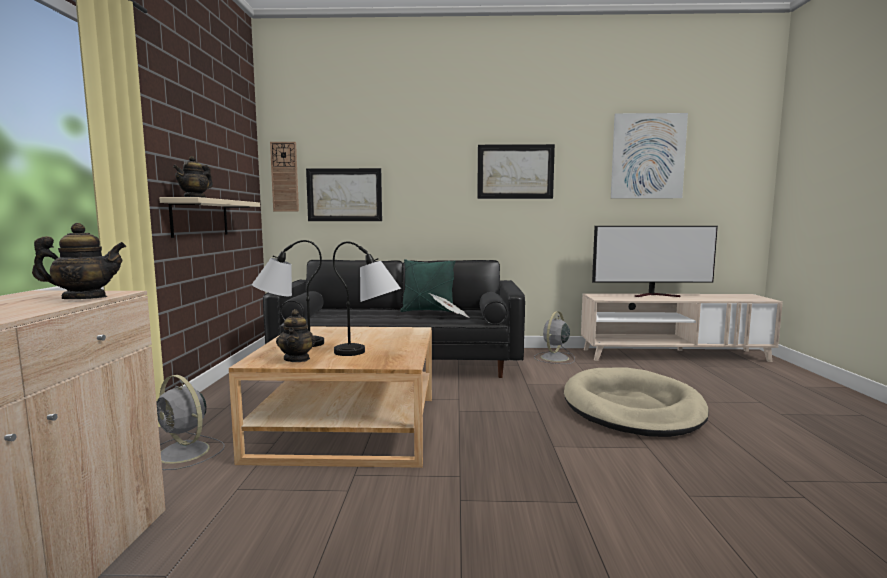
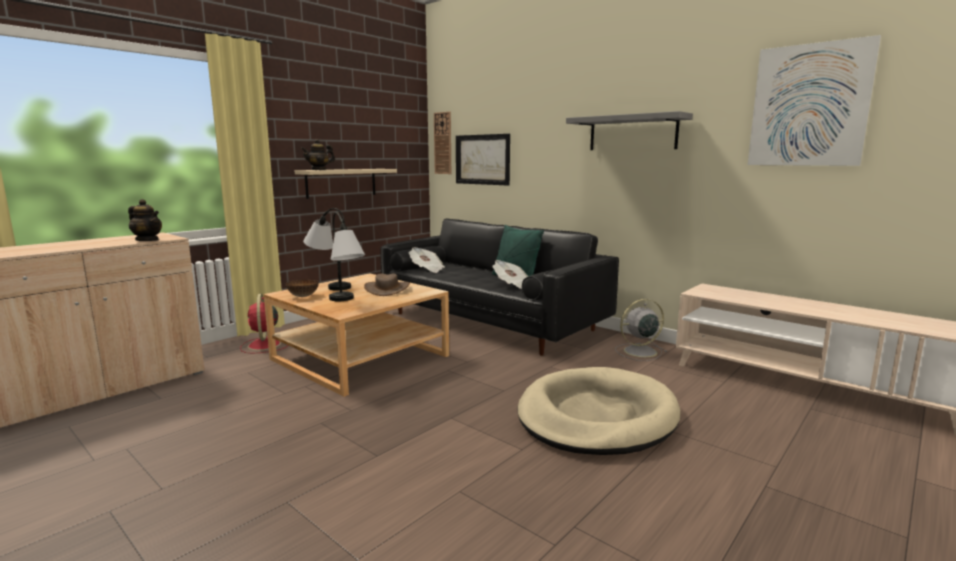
camera: 40 degrees right, 5 degrees up
(185, 453) = (264, 345): grey fan -> red fan
(297, 359) = (303, 296): teapot -> bowl
(326, 316) = (427, 269): none -> newspaper
(369, 335) = (387, 289): none -> brown hat
(515, 172) = (632, 133): picture -> grey shelf
(655, 295) = (790, 301): television -> none

